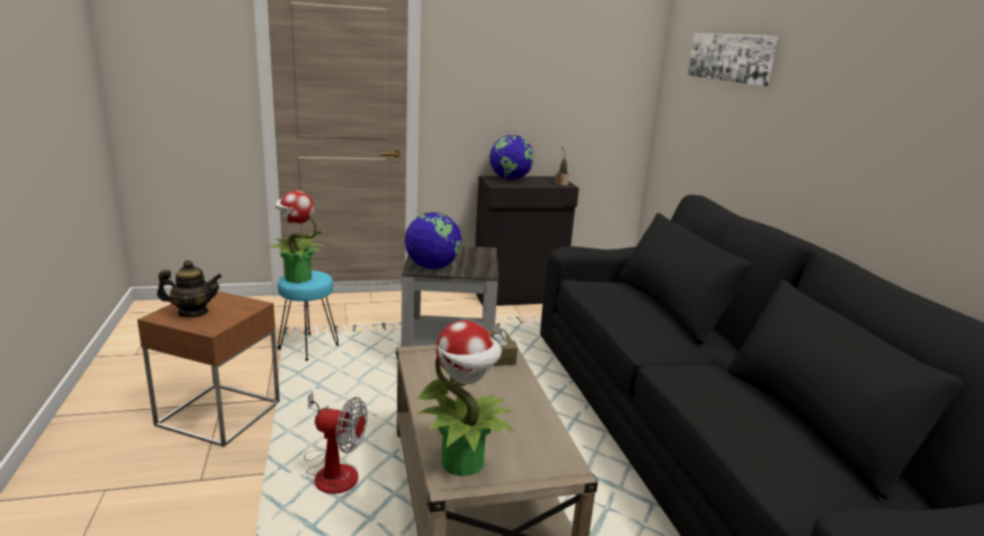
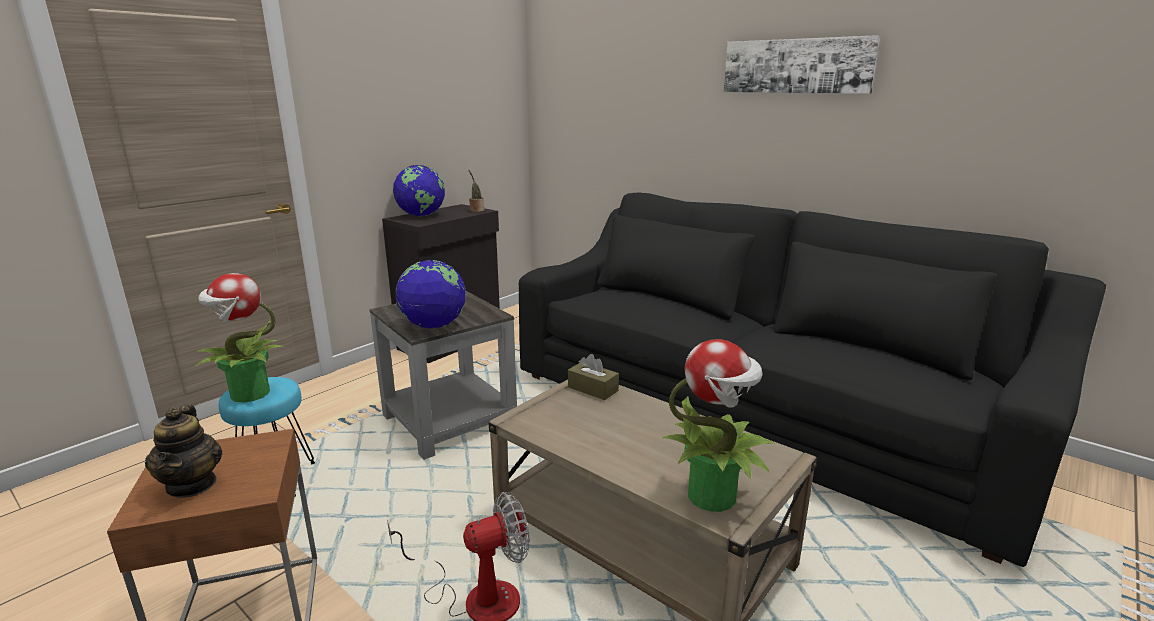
camera: 35 degrees left, 0 degrees up
(193, 312) = (192, 484): teapot -> teapot turned 120 degrees clockwise
(731, 57) = (622, 61): picture -> picture (796, 66)

